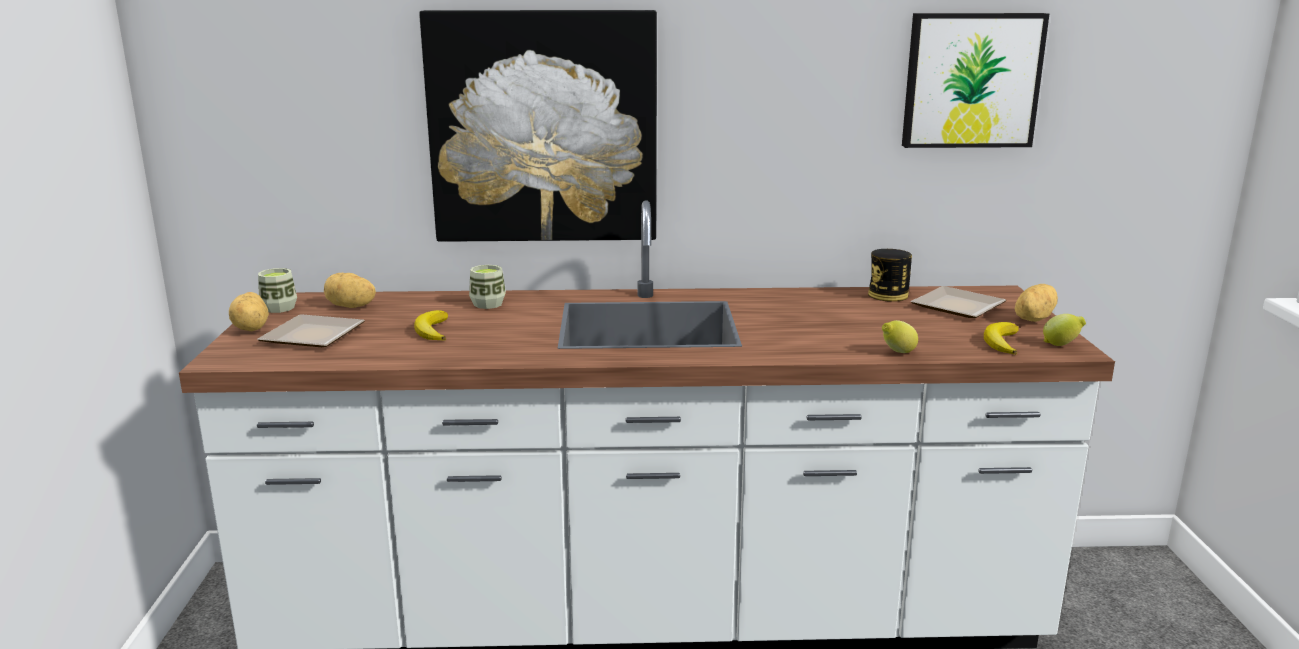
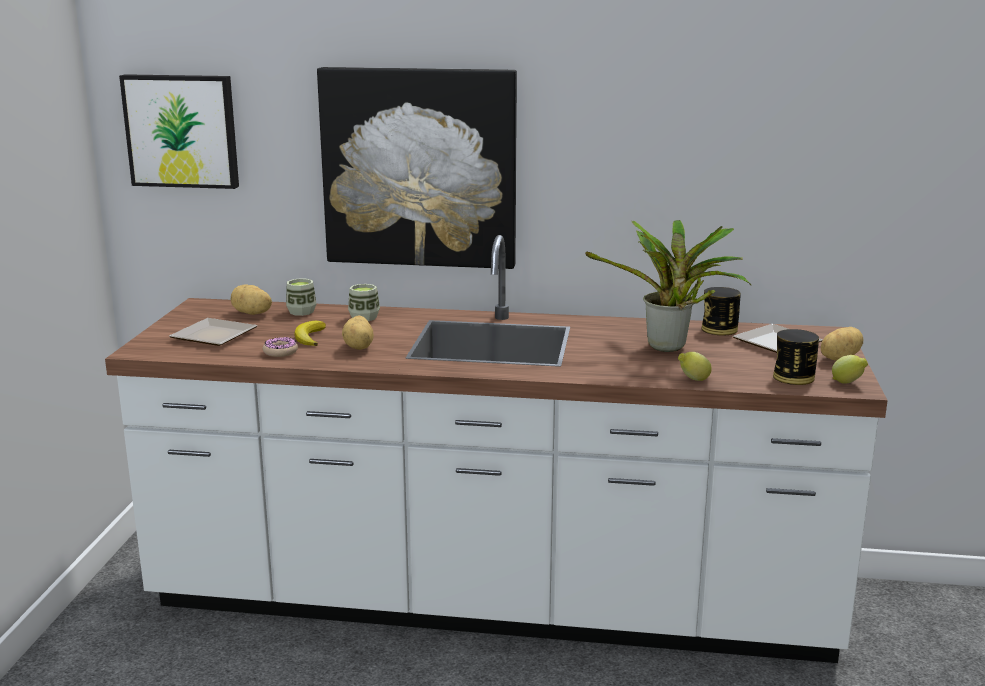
camera: 10 degrees right, 0 degrees up
(252, 328) = (169, 327): potato -> potato (359, 347)
(279, 308) = (195, 311): cup -> cup (301, 312)
(403, 350) = (280, 352): none -> donut
(849, 319) = (669, 349): none -> potted plant
(971, 80) = (803, 137): picture -> picture (182, 131)
(1001, 342) = (793, 377): banana -> can

